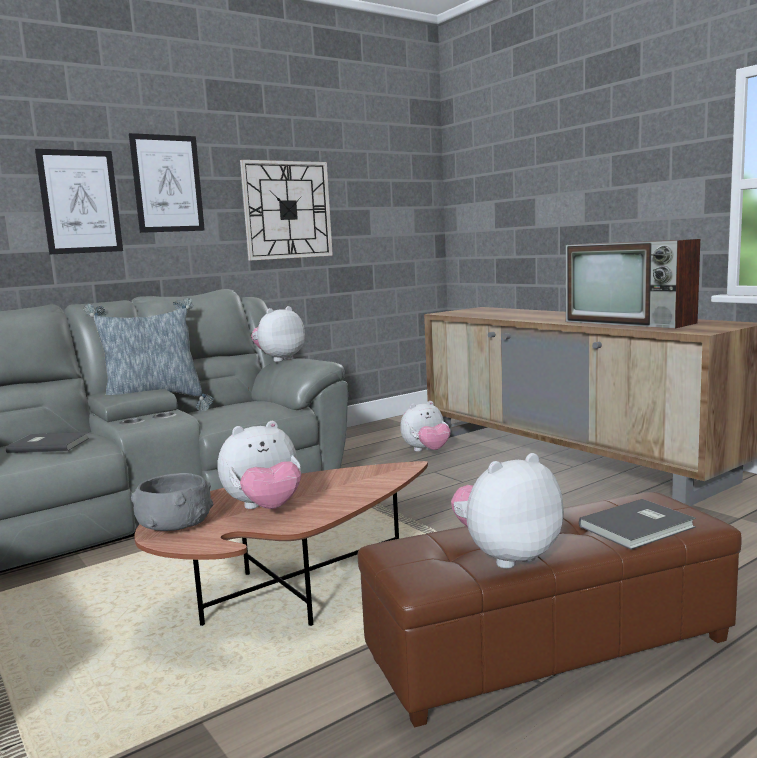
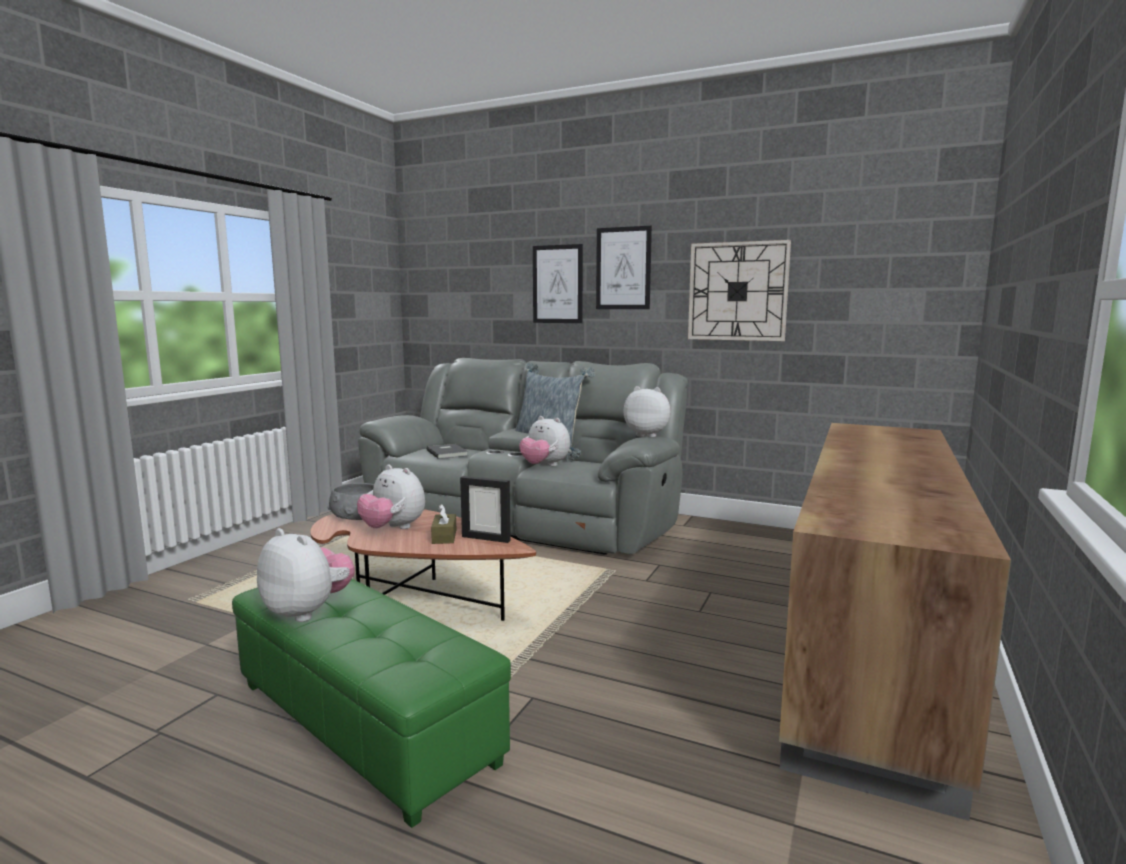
camera: 60 degrees right, 0 degrees up
(332, 488) = (444, 536): none -> brown tissue box
(364, 473) = (486, 538): none -> picture frame
(426, 451) = (765, 575): plush toy -> plush toy (544, 466)
(549, 651) = (361, 722): brown ottoman -> green ottoman
(631, 322) = (878, 491): television -> none
(639, 527) = (384, 656): grey book -> none

